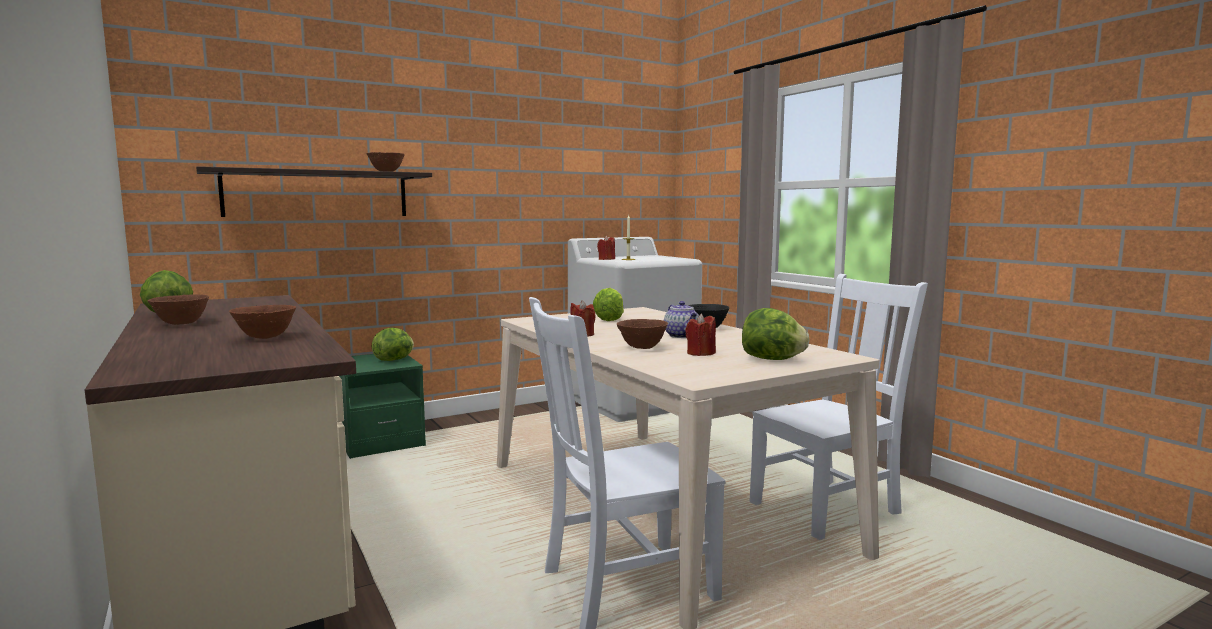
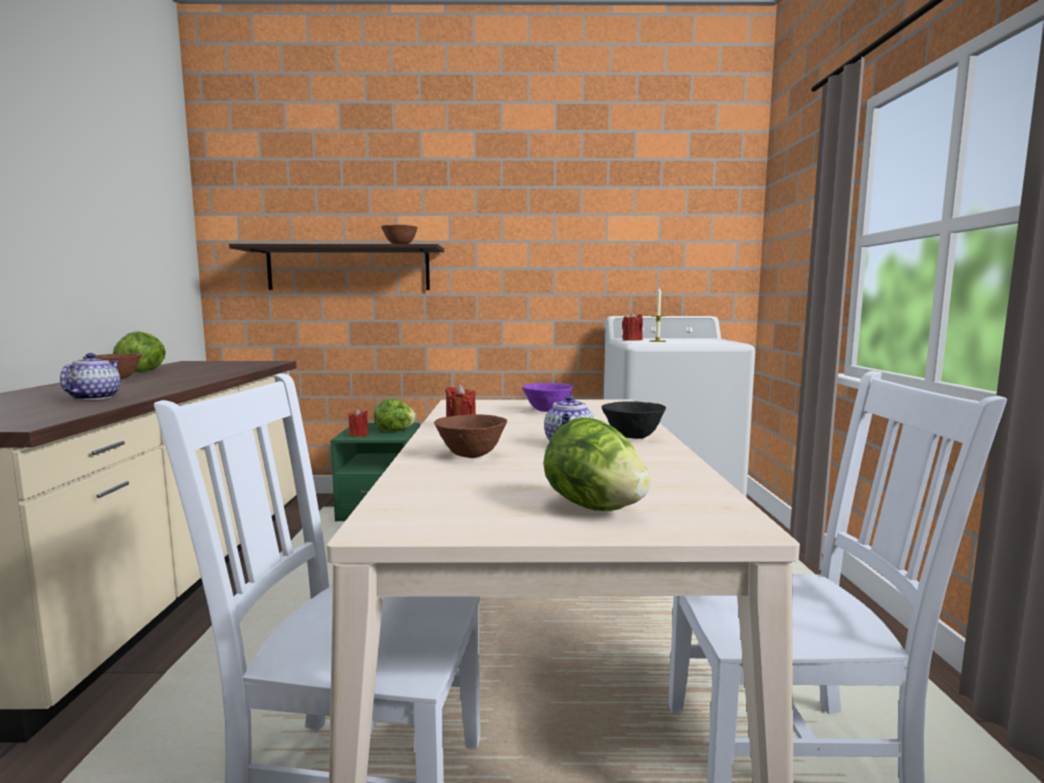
camera: 30 degrees right, 0 degrees up
(264, 337) = (94, 398): brown bowl -> teapot
(609, 319) = (547, 411): lettuce -> purple bowl
(700, 353) = (519, 476): red candle -> red candle (358, 435)

